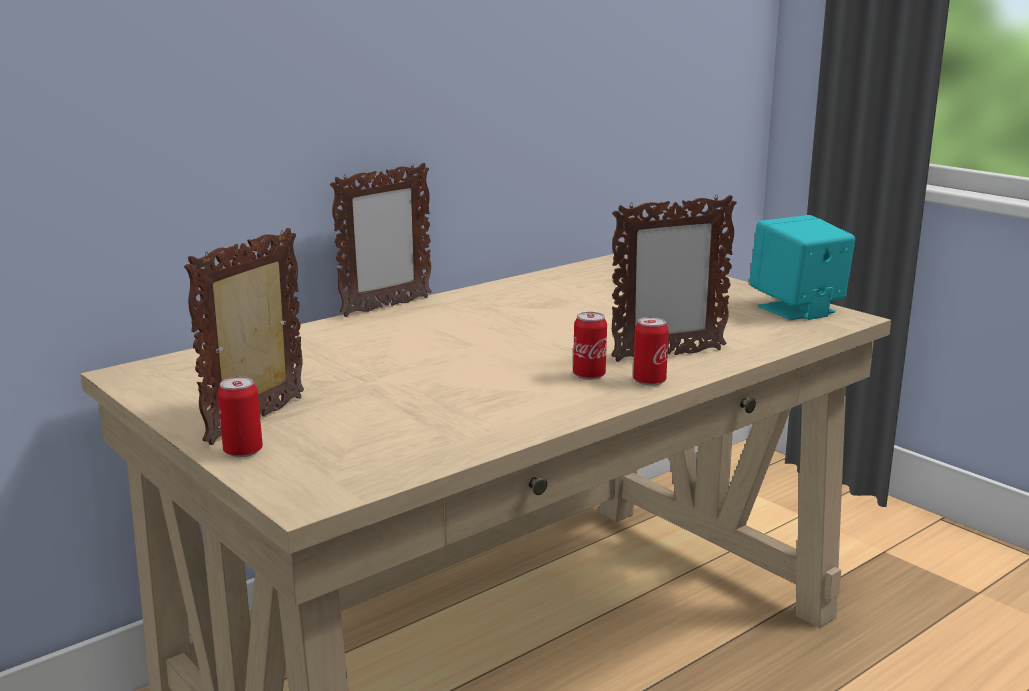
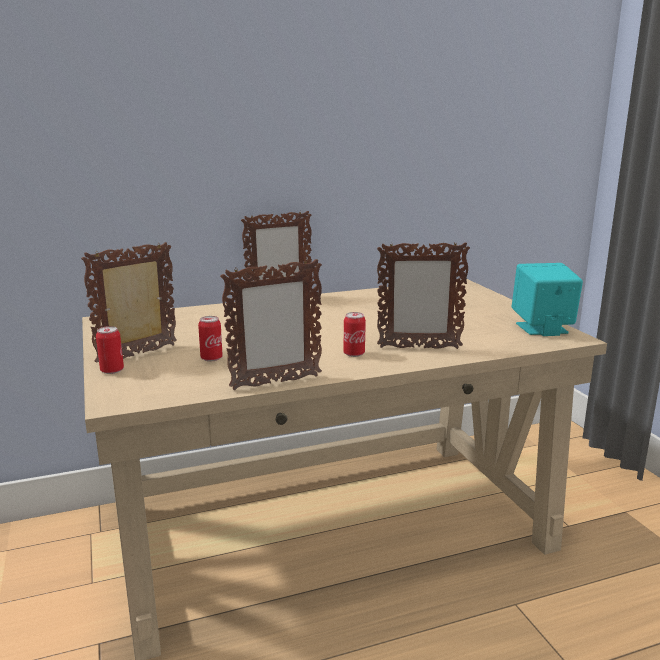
camera: 20 degrees right, 0 degrees up
(522, 432) = (275, 382): none -> picture frame
(649, 381) = (388, 362): can -> can (211, 358)

